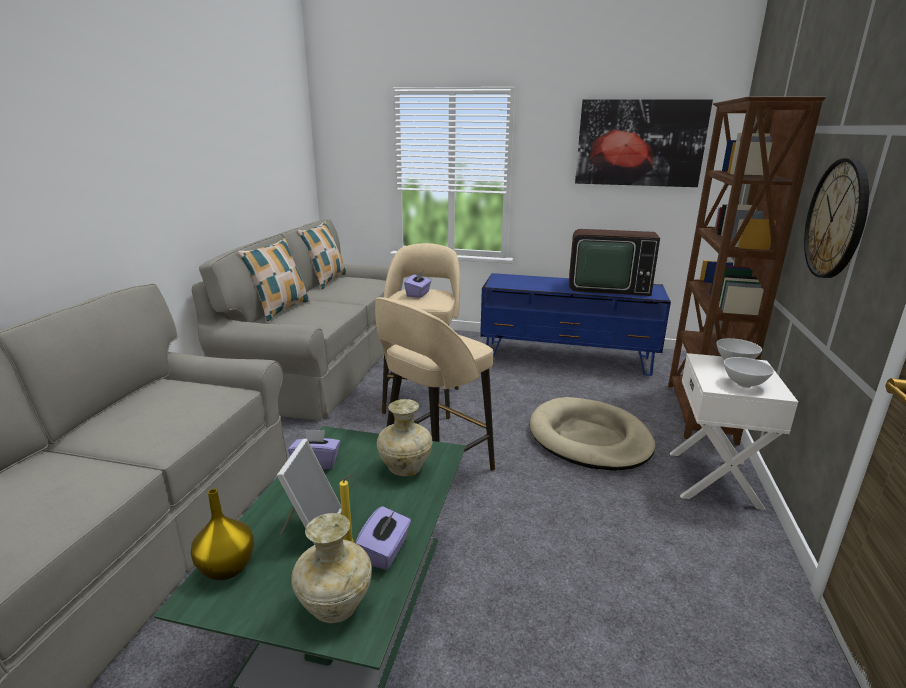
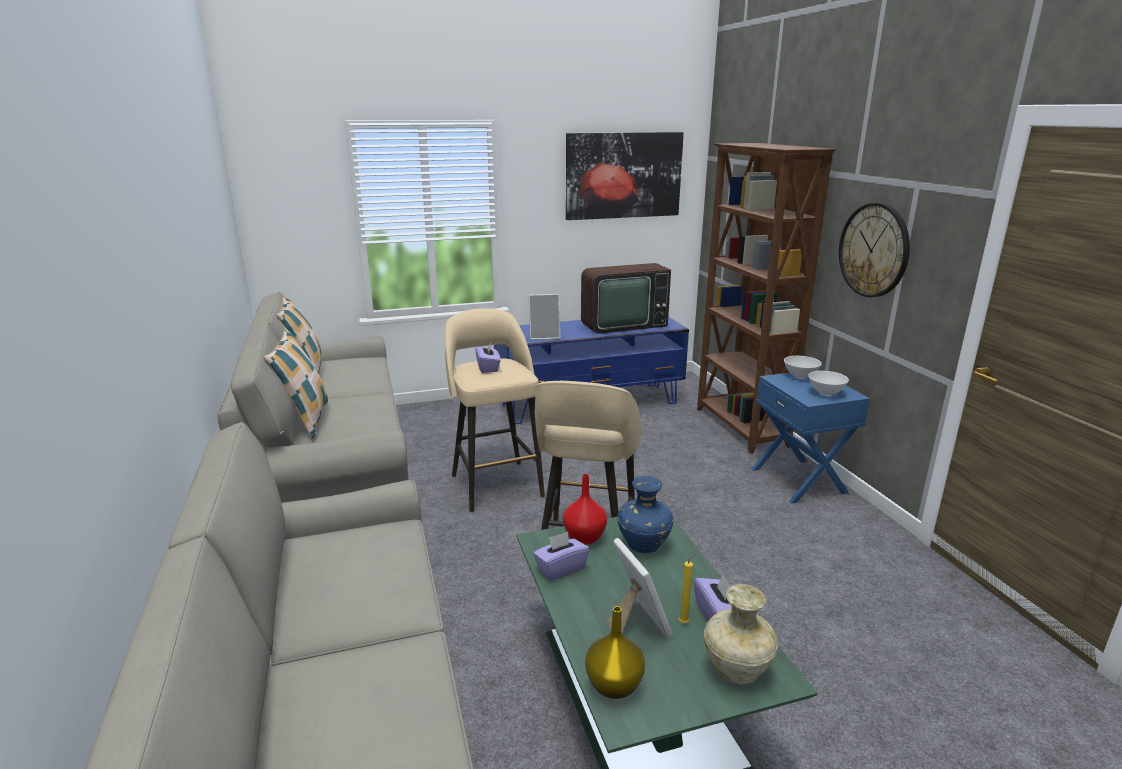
camera: 30 degrees left, 0 degrees up
(366, 446) = (584, 538): none -> red vase
(405, 468) = (643, 544): beige vase -> blue vase
(523, 285) = (544, 336): none -> picture frame
(589, 438) = (682, 476): beige dog bed -> none
(715, 479) = (799, 480): white nightstand -> blue nightstand

